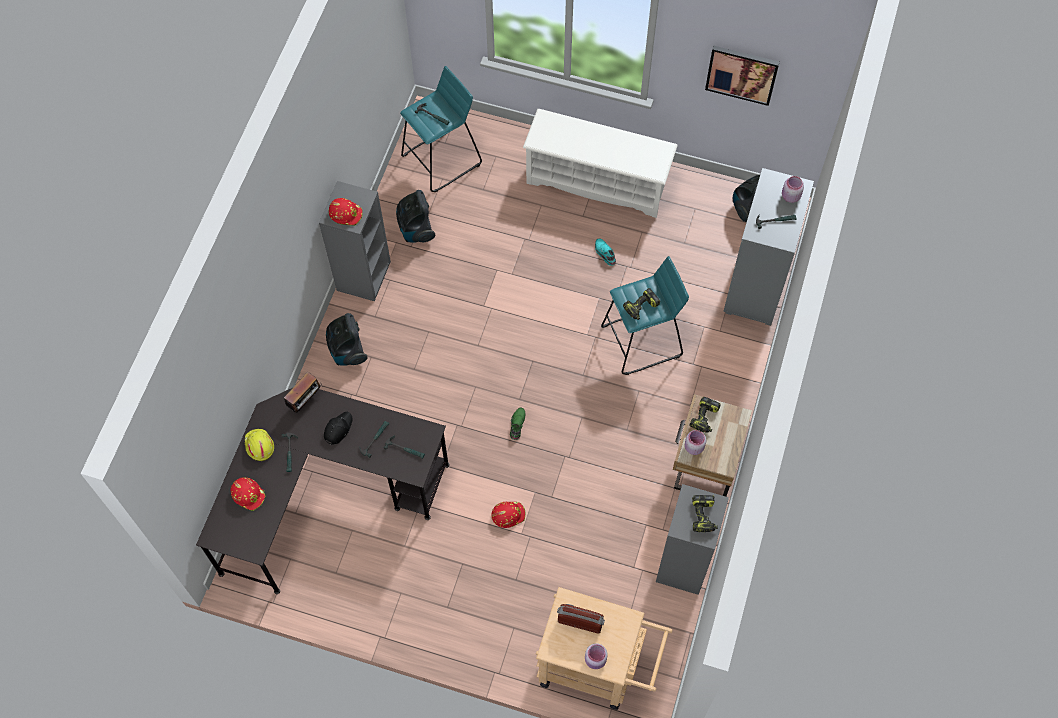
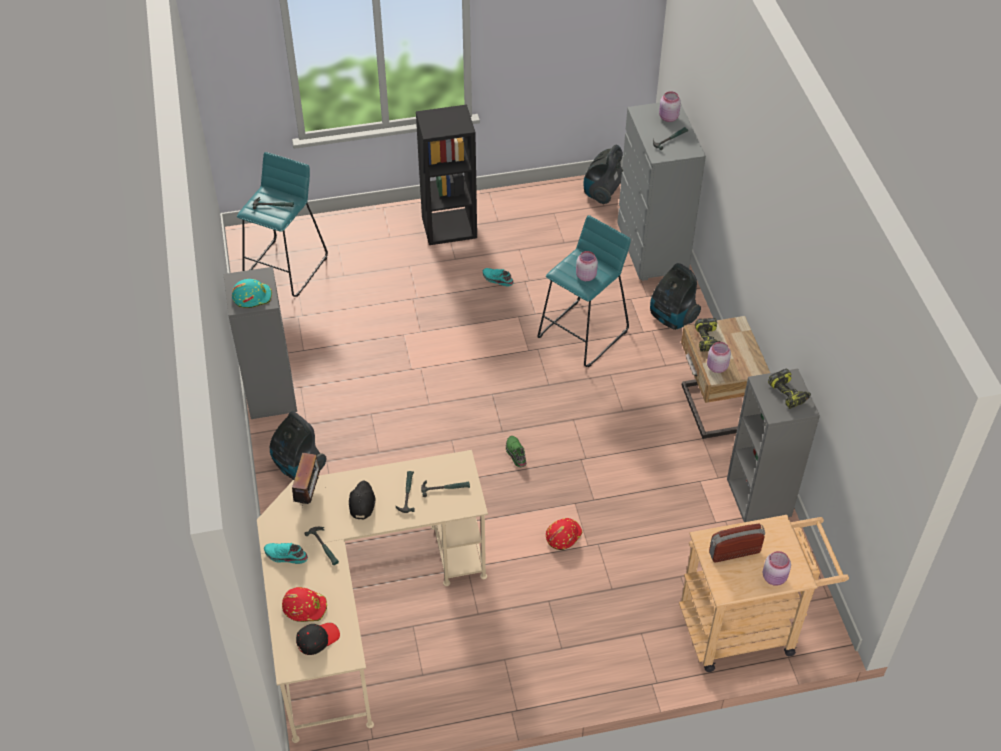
camera: 30 degrees left, 15 degrees down
(242, 525) = (317, 639): none -> black cap
(259, 446) = (285, 556): yellow hard hat -> turquoise shoe
(324, 494) = (360, 607): black desk -> beige desk
(346, 213) = (252, 296): red hard hat -> turquoise hard hat
(416, 229) = (299, 334): vacuum cleaner -> vacuum cleaner (672, 318)
(597, 181) = (449, 227): white shoe rack -> black bookcase
(641, 307) = (585, 275): power drill -> pink jar
(742, 74) = (563, 38): picture -> none

